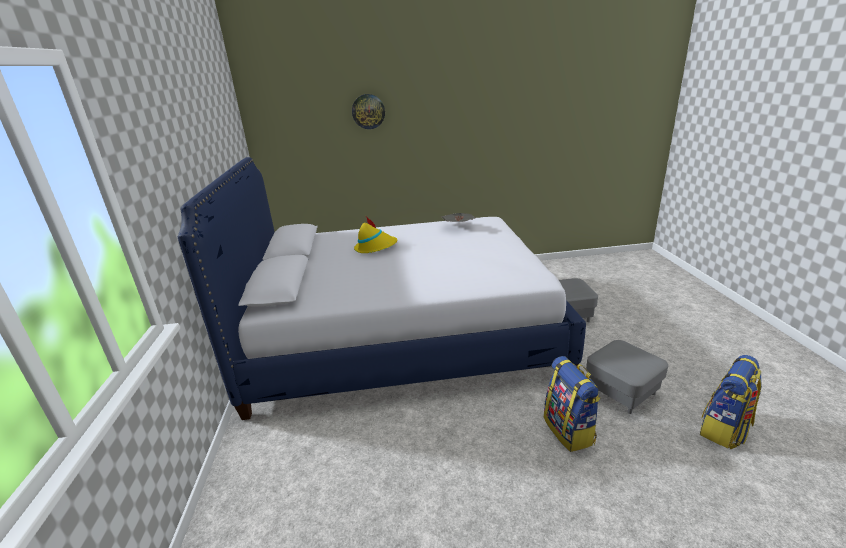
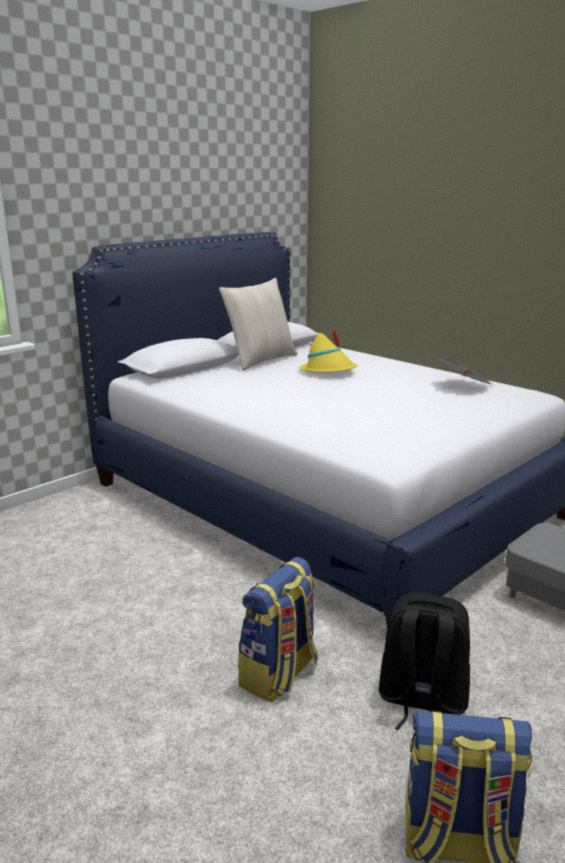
camera: 50 degrees right, 5 degrees down
(316, 259) = (260, 360): none -> beige pillow
(368, 111) = (438, 197): wall clock -> none
(621, 392) = (421, 702): grey ottoman -> black backpack

